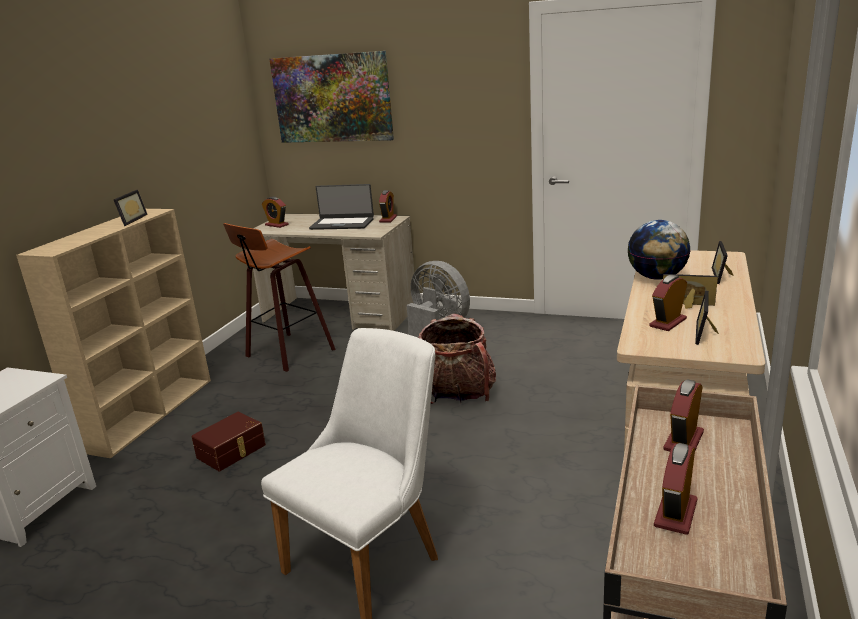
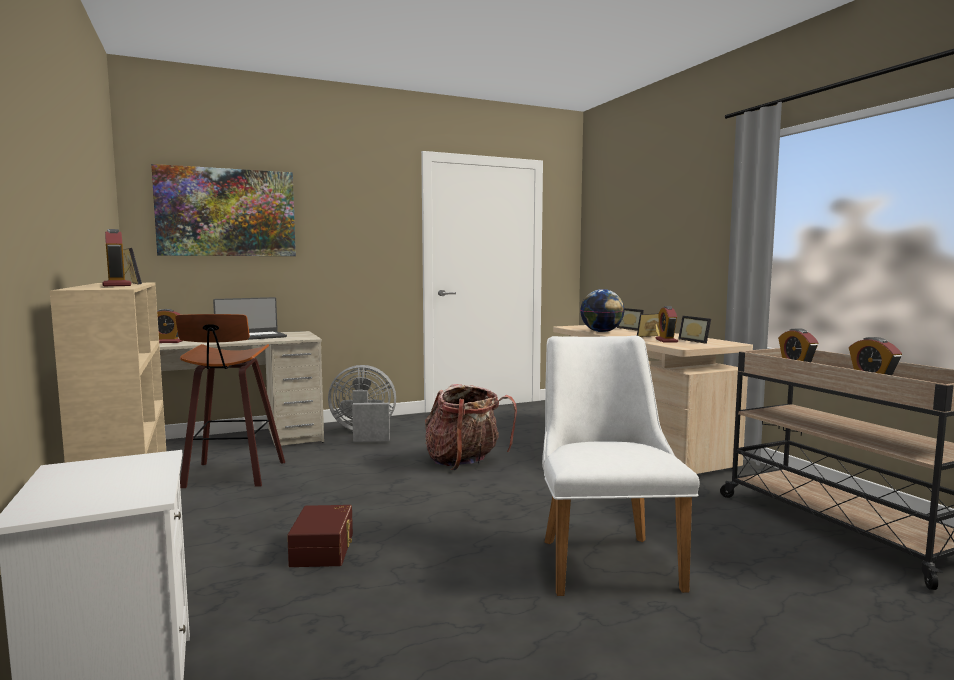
camera: 45 degrees left, 15 degrees down
(388, 219) = (293, 333): alarm clock -> alarm clock (117, 285)

